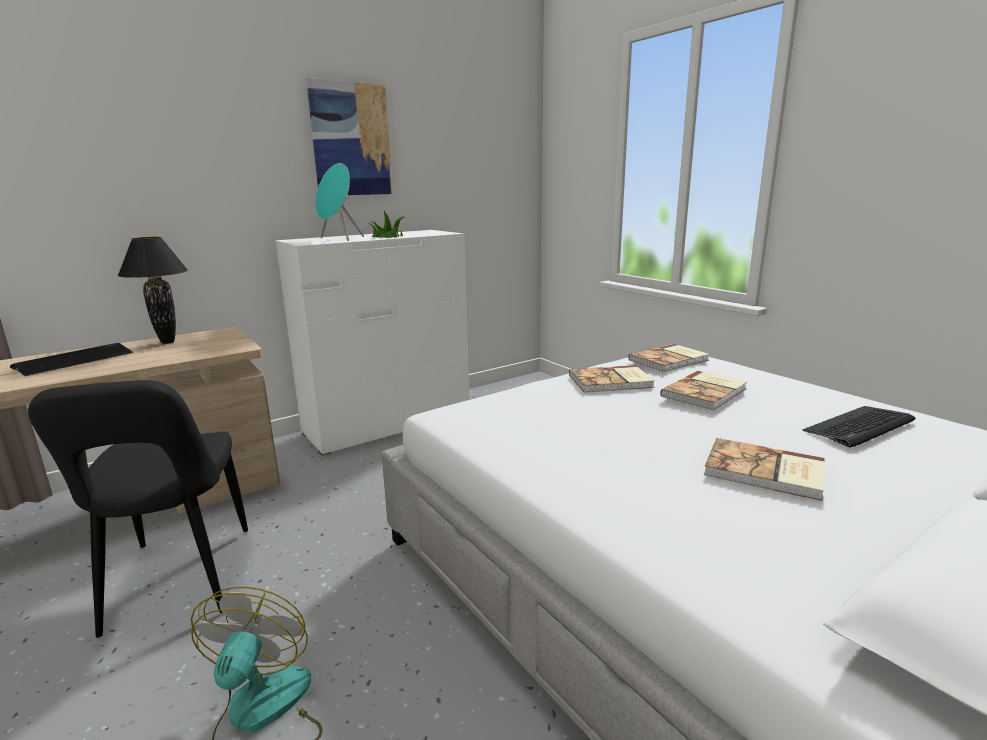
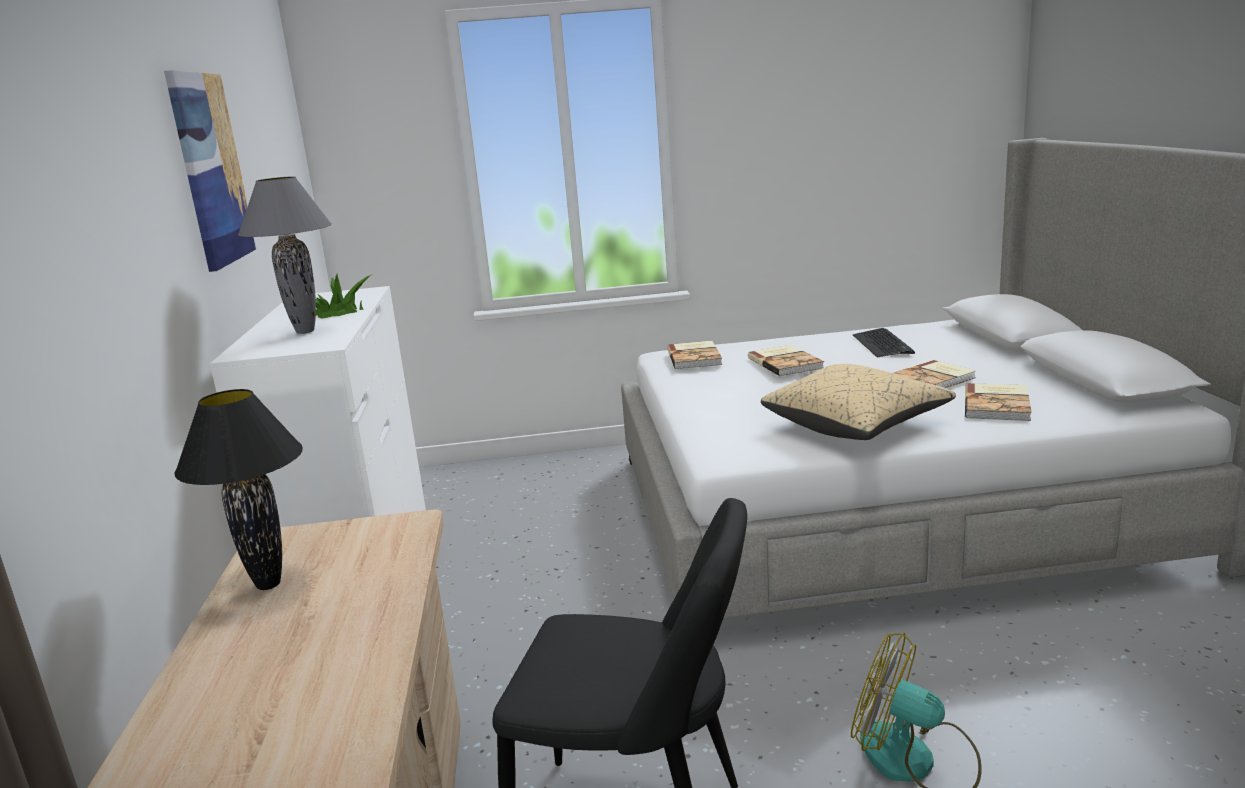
camera: 60 degrees left, 0 degrees up
(75, 360) = (266, 668): keyboard -> none
(339, 239) = (306, 331): turquoise speaker -> grey table lamp
(568, 453) = (856, 425): none -> beige pillow
(611, 382) = (718, 385): book -> book (998, 405)

